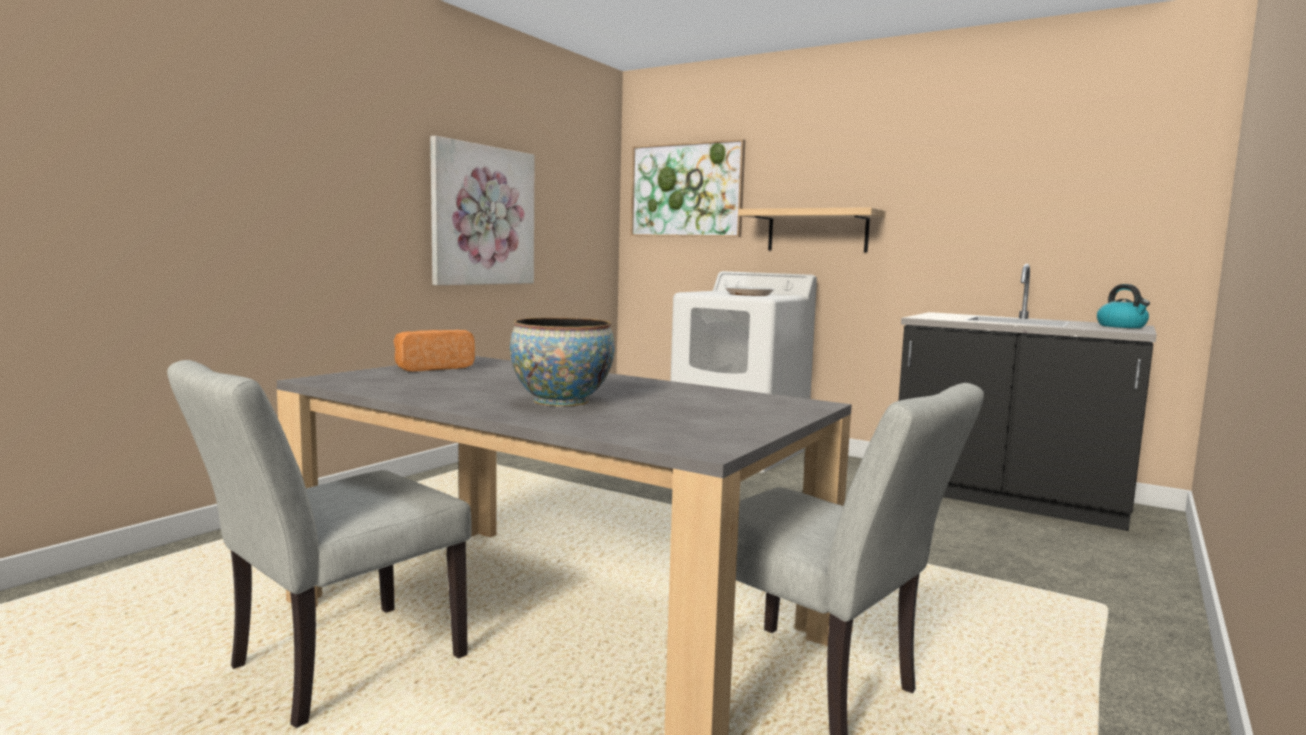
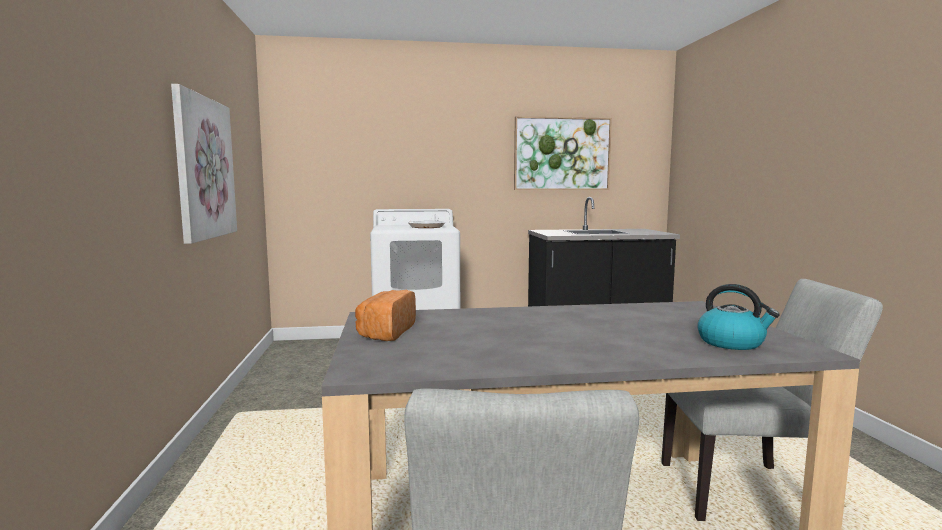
camera: 40 degrees left, 0 degrees up
(561, 401) = (607, 339): bowl -> none
(686, 190) = (331, 143): picture -> picture (562, 154)
(817, 231) = (446, 177): shelf -> none
(1122, 326) = (644, 230): kettle -> kettle (732, 343)

